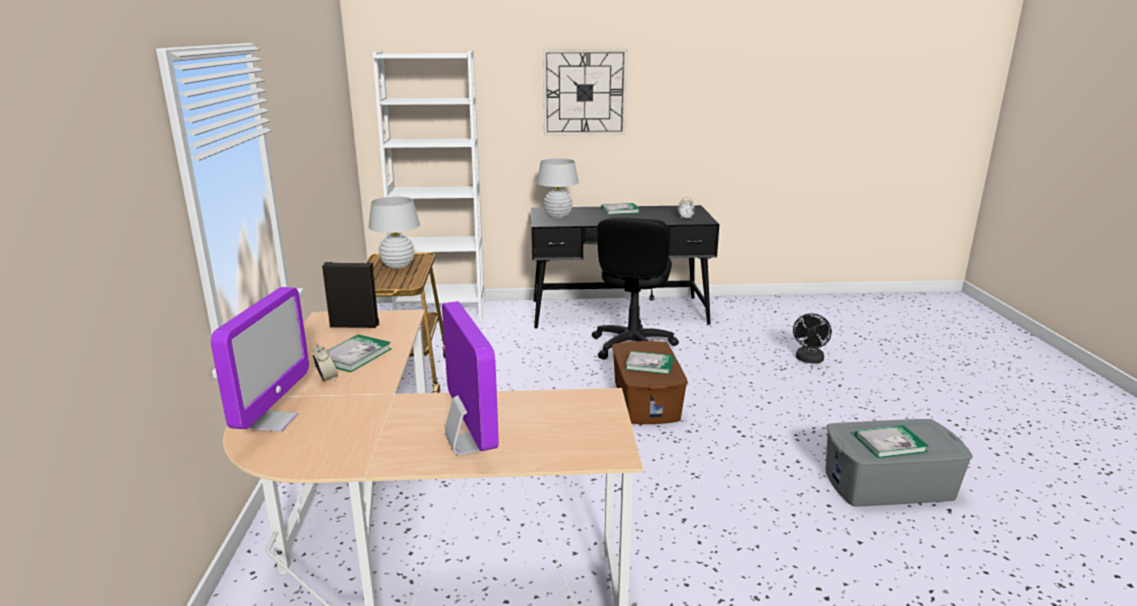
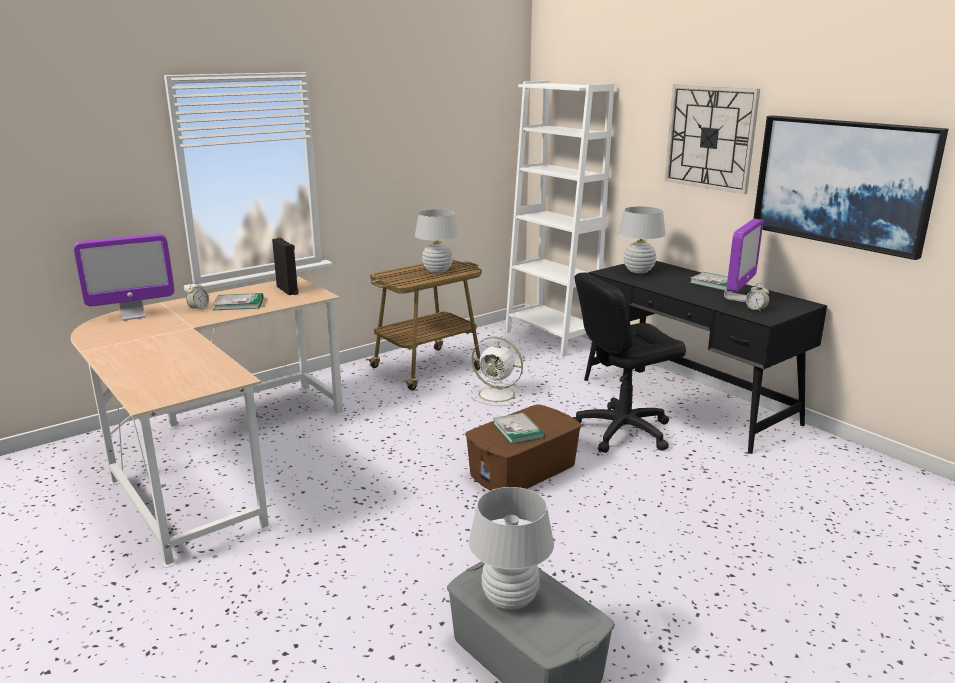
camera: 55 degrees right, 0 degrees up
(468, 443) = (136, 362): monitor -> monitor (737, 298)
(508, 366) = (498, 394): none -> white fan
(701, 114) = (842, 182): none -> picture
(809, 360) = (765, 538): black fan -> none
(890, 444) = (510, 600): book -> white table lamp

